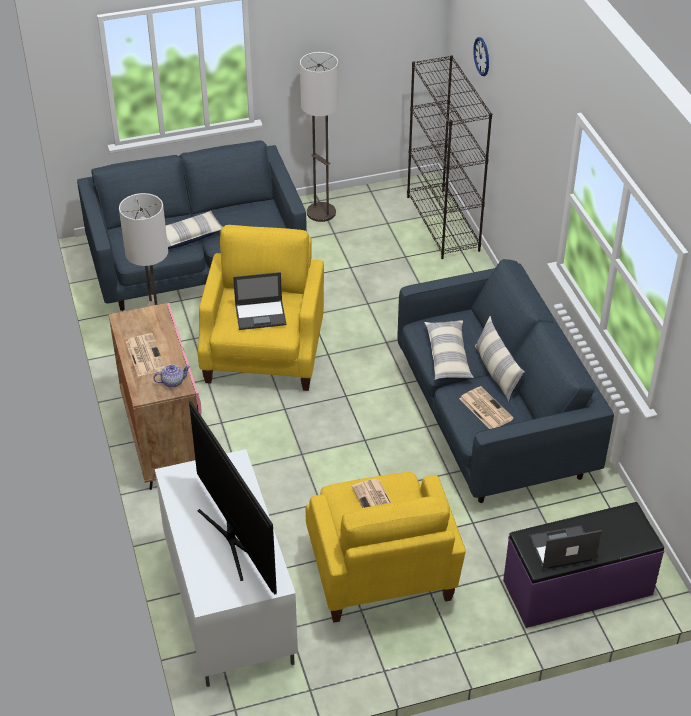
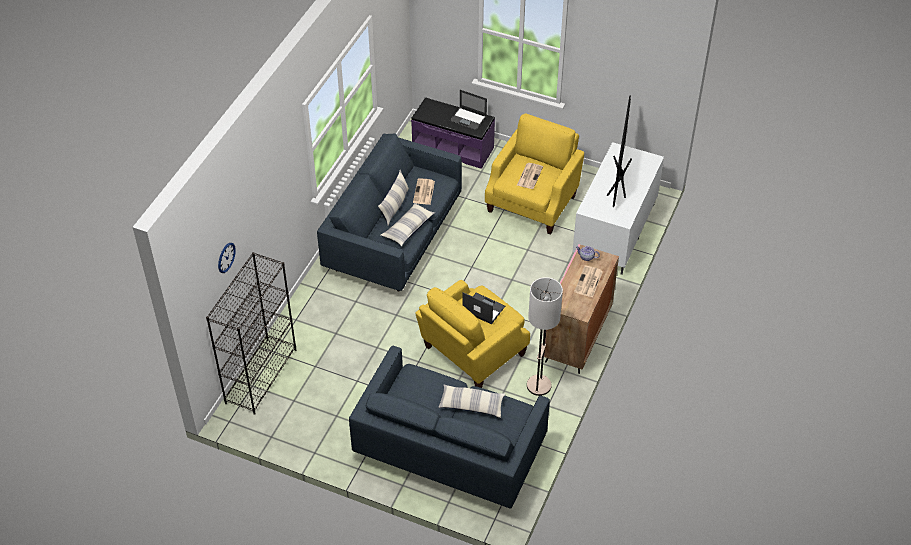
camera: 140 degrees left, 5 degrees up
(321, 213) = (324, 440): floor lamp -> none

